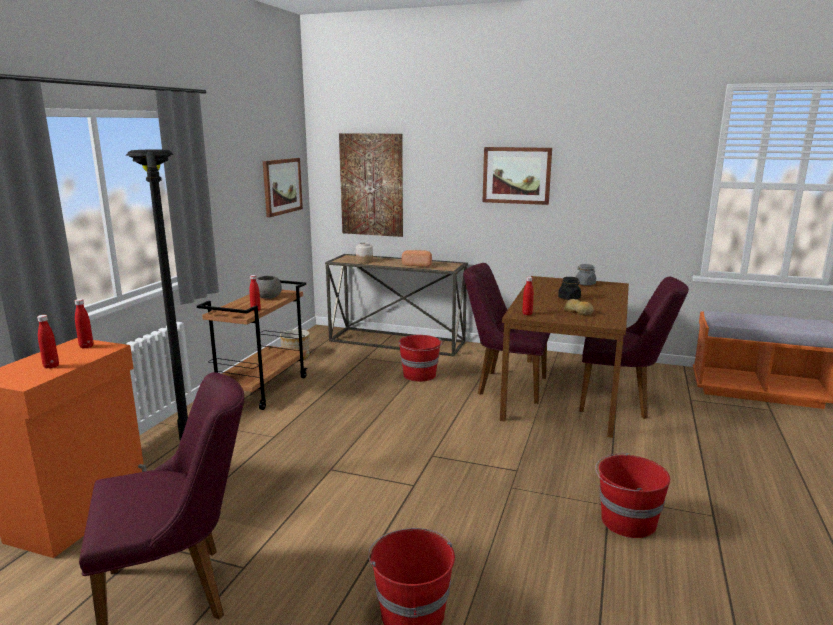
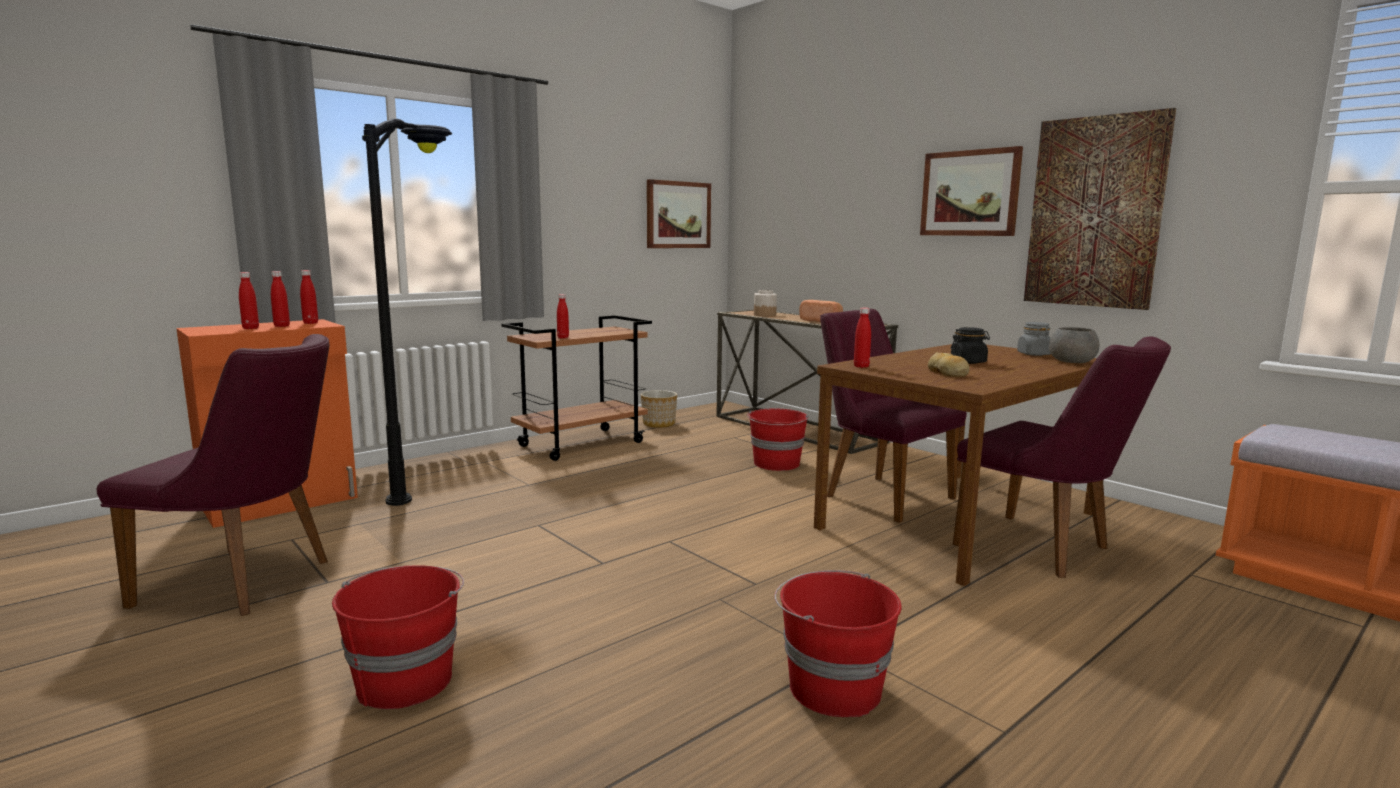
camera: 30 degrees right, 5 degrees down
(72, 356) = (282, 326): none -> red bottle
(269, 297) = (601, 331): grey bowl -> grey bowl (1072, 361)
(371, 185) = (792, 217): picture -> picture (1095, 212)

